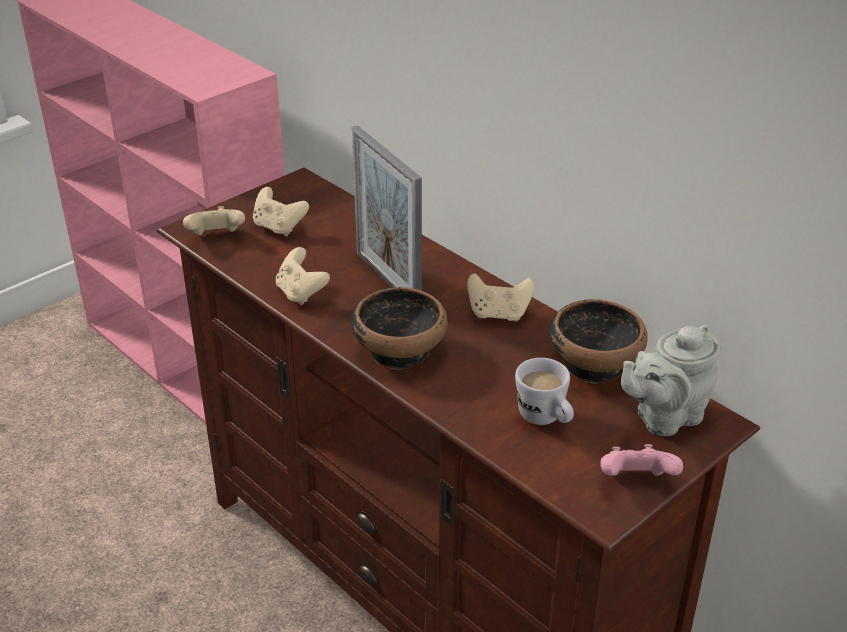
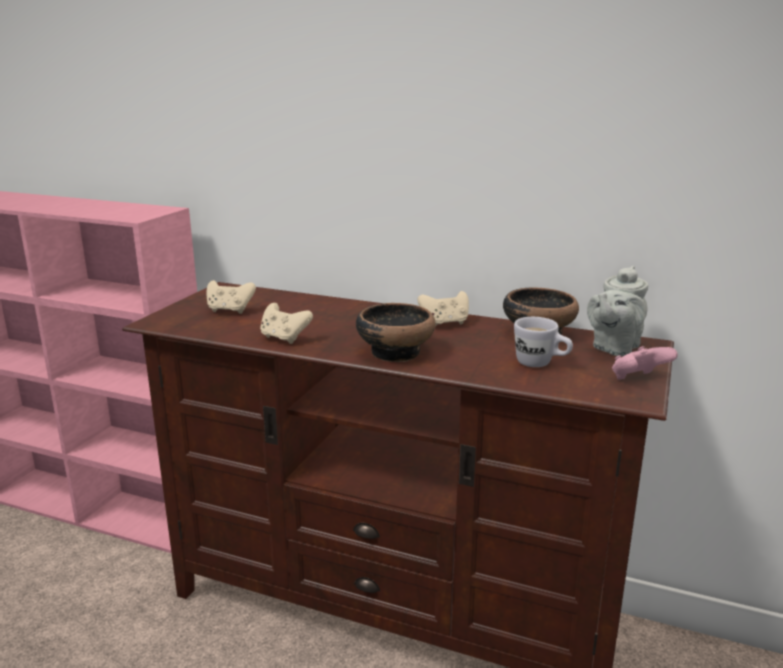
camera: 25 degrees left, 15 degrees down
(216, 237) = (181, 322): beige game controller -> none
(388, 280) = (345, 321): picture frame -> none

